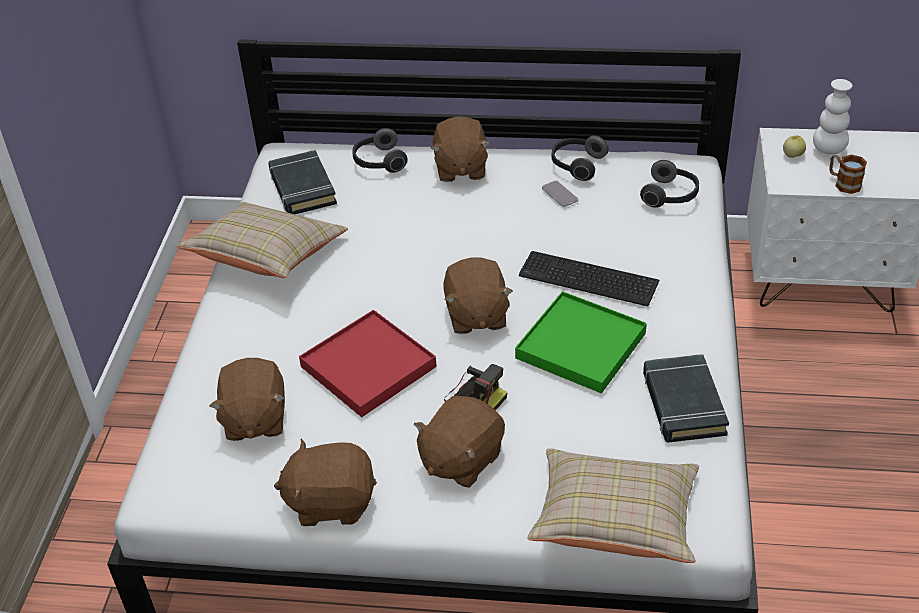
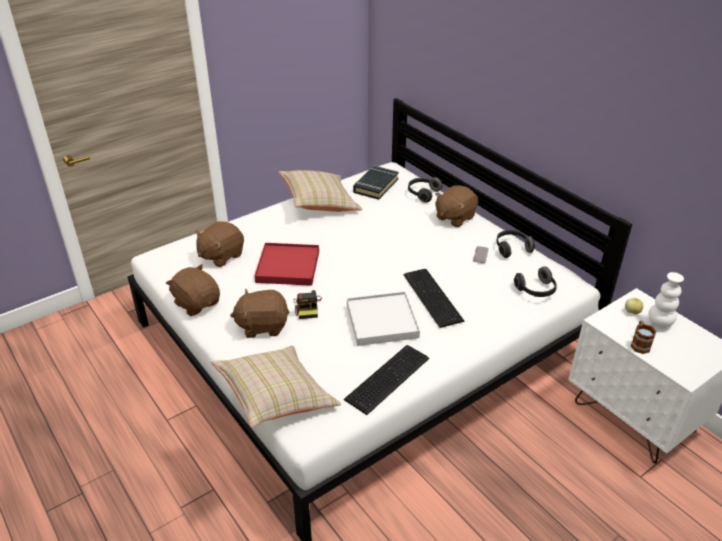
camera: 45 degrees right, 5 degrees down
(476, 315) = (360, 278): brown plush toy -> none
(581, 346) = (382, 321): green tray -> white tray
(683, 404) = (385, 378): black book -> keyboard

